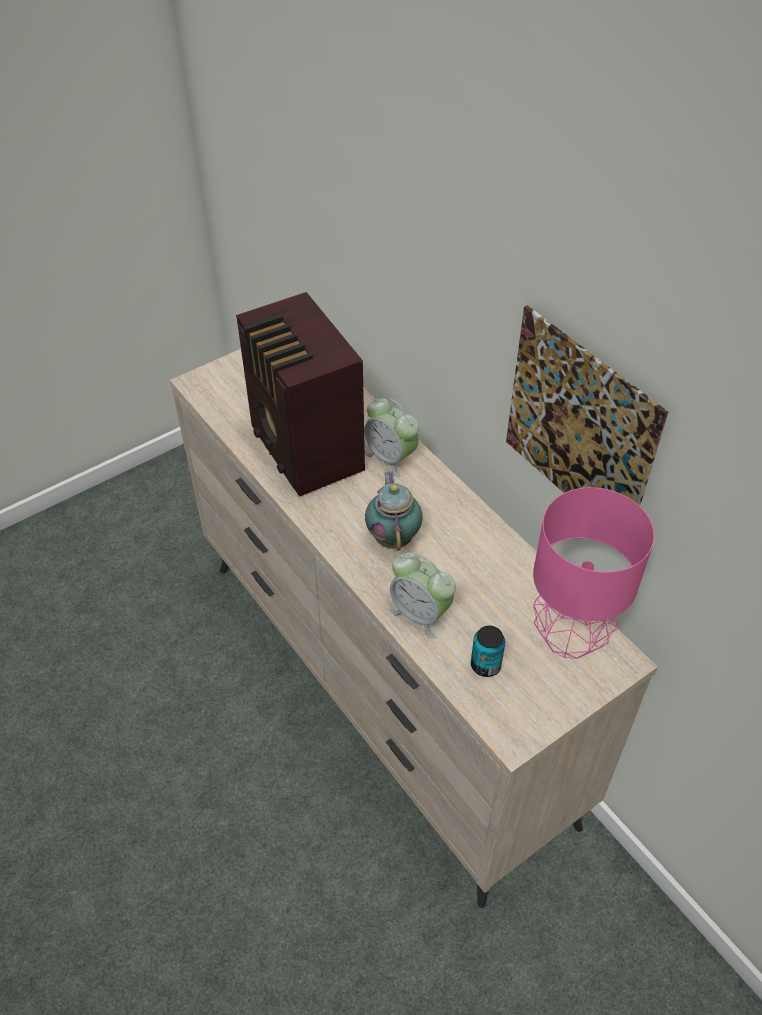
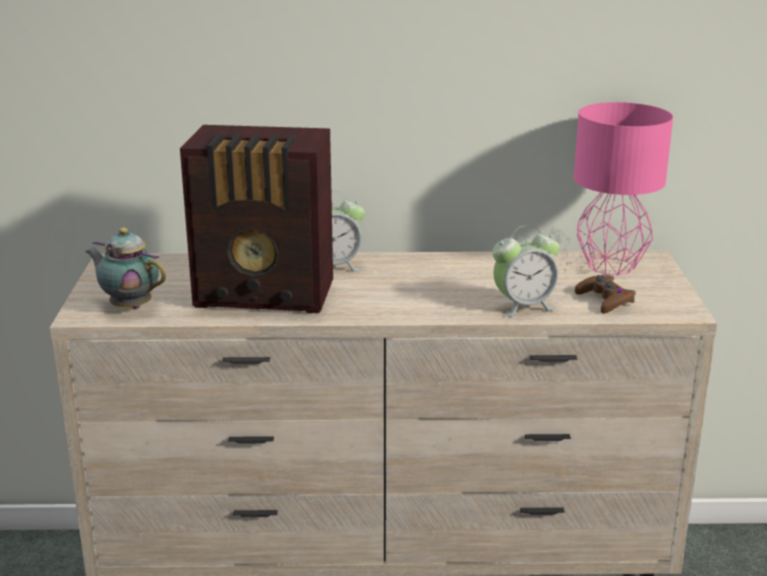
camera: 55 degrees left, 25 degrees down
(393, 536) = (425, 291): teapot -> teapot (129, 306)
(485, 665) = (605, 300): can -> brown game controller
(579, 427) = (530, 86): picture -> none

